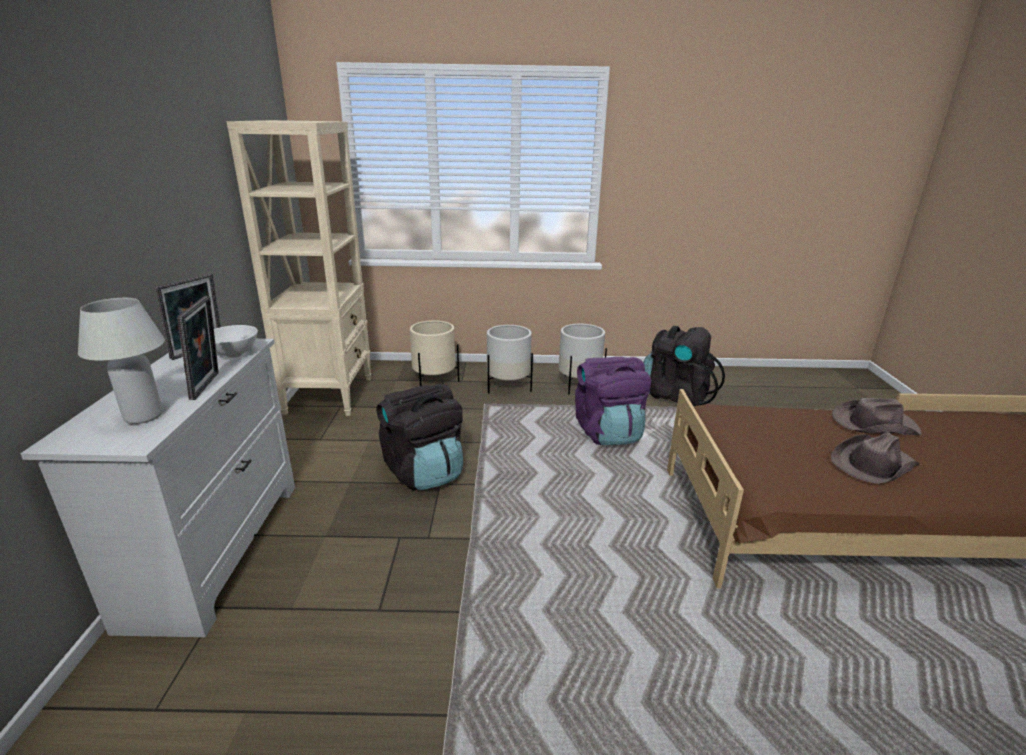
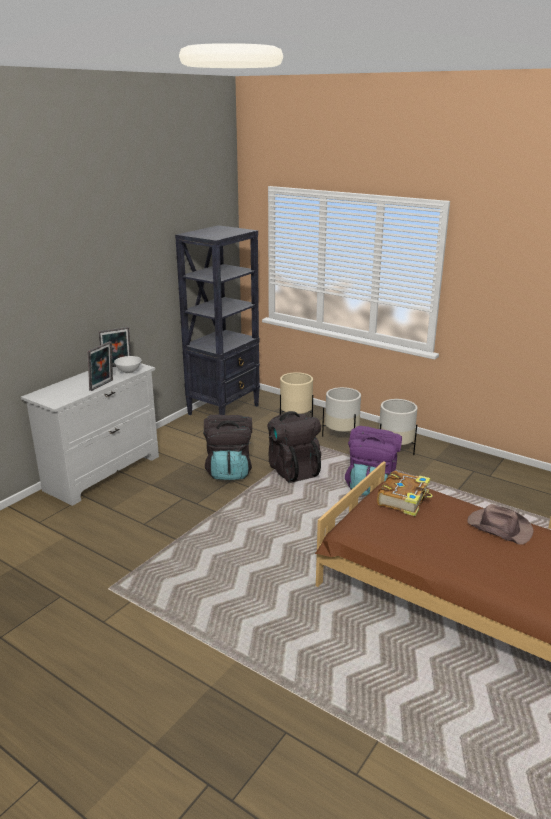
camera: 35 degrees right, 0 degrees up
(143, 416) = (68, 393): white table lamp -> none
(330, 395) = (224, 409): beige bookcase -> black bookcase
(676, 395) = (463, 479): black backpack -> black backpack (293, 469)
(754, 427) = (404, 499): none -> book
(872, 464) = (443, 544): brown hat -> none

